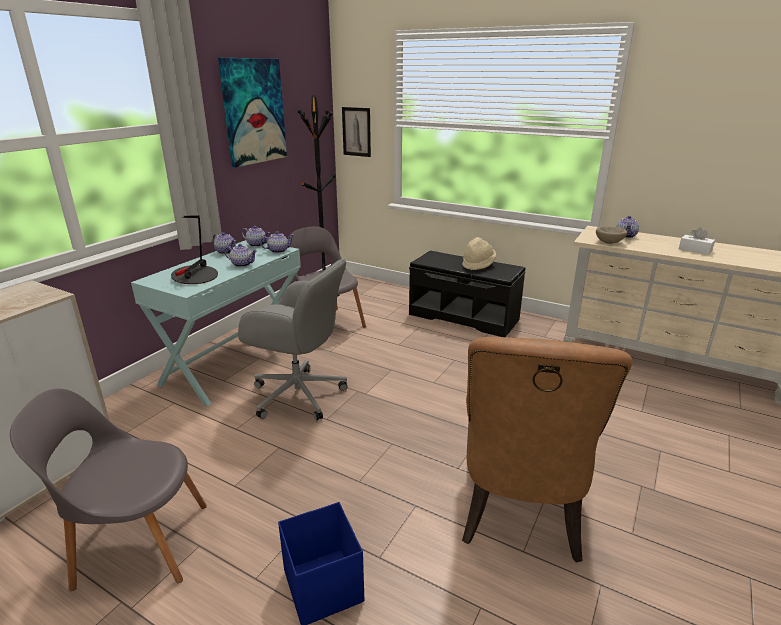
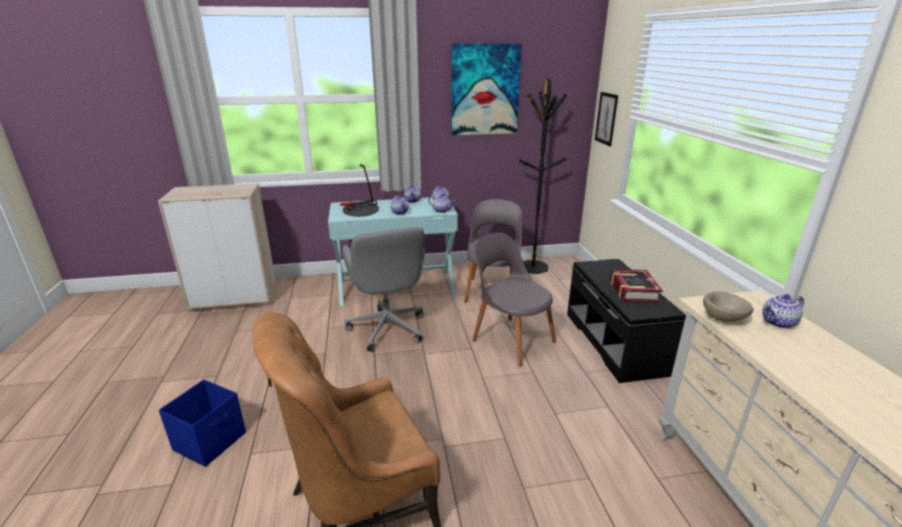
camera: 50 degrees right, 0 degrees up
(137, 543) = (206, 355): grey chair -> grey chair (511, 339)
(478, 265) = (633, 290): beige hat -> book
(695, 250) = (845, 388): white tissue box -> none

